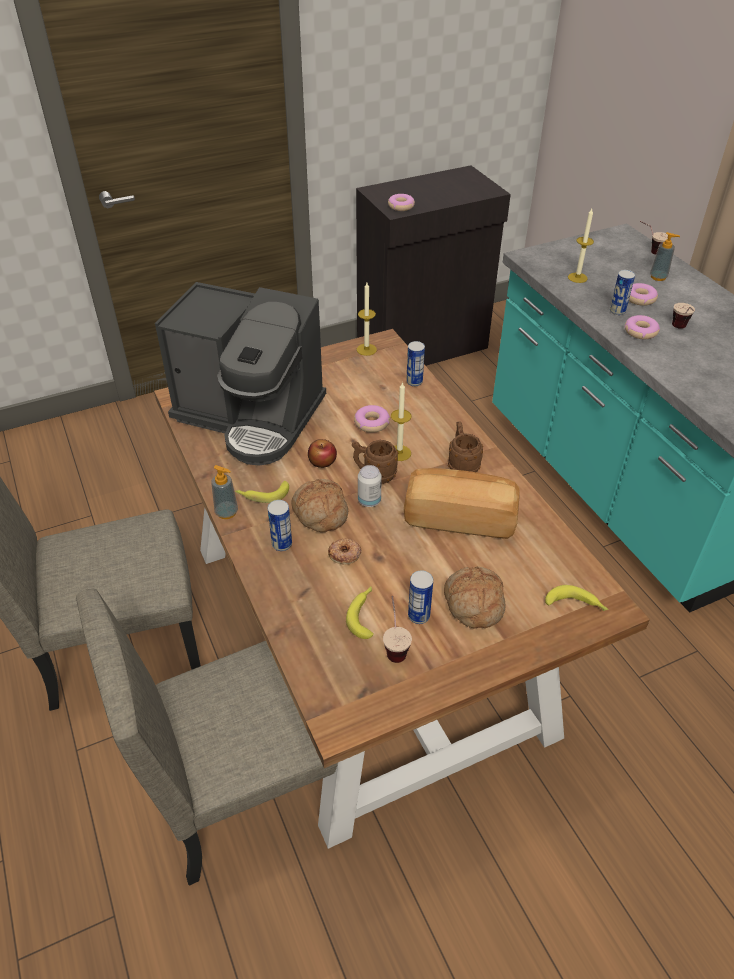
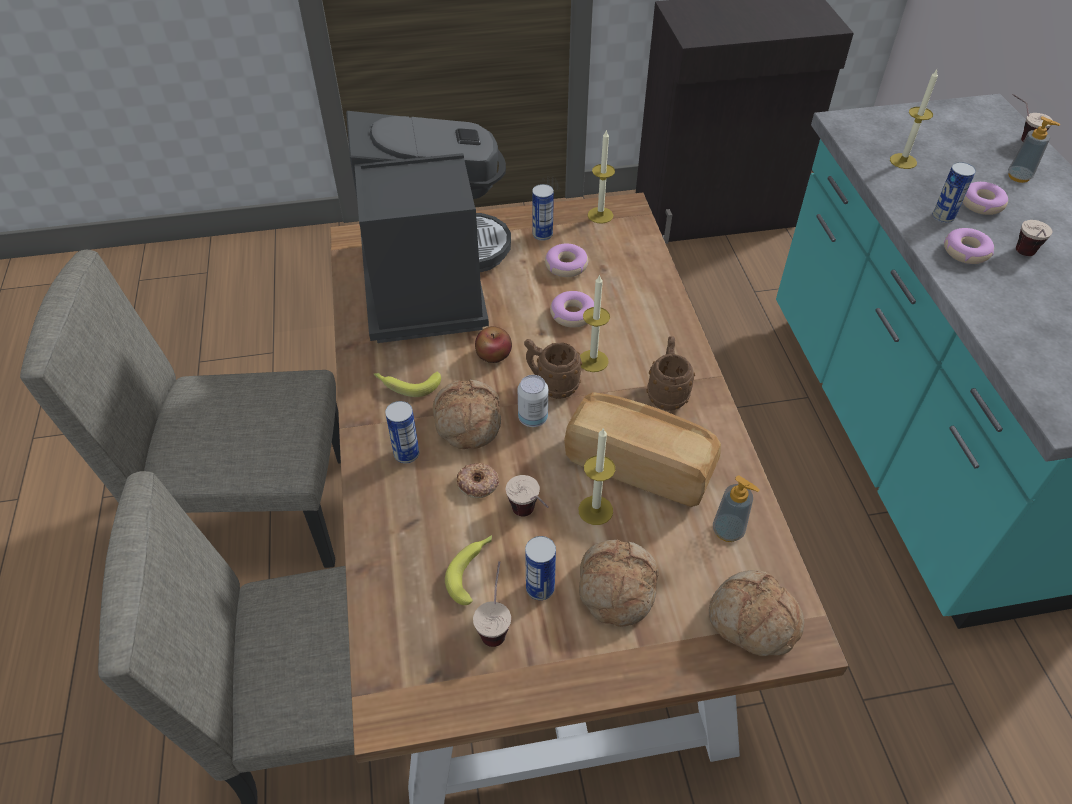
camera: 15 degrees right, 5 degrees up
(226, 512) = (357, 399): soap dispenser -> soap dispenser (728, 531)
(251, 417) = (429, 280): coffee machine -> coffee machine turned 135 degrees counterclockwise
(393, 569) = (530, 517): none -> cup
(401, 206) = (703, 32): donut -> donut (566, 265)
(414, 382) = (645, 268): can -> can (542, 234)
(439, 555) = (595, 510): none -> candle
(576, 605) = (752, 621): banana -> bread

